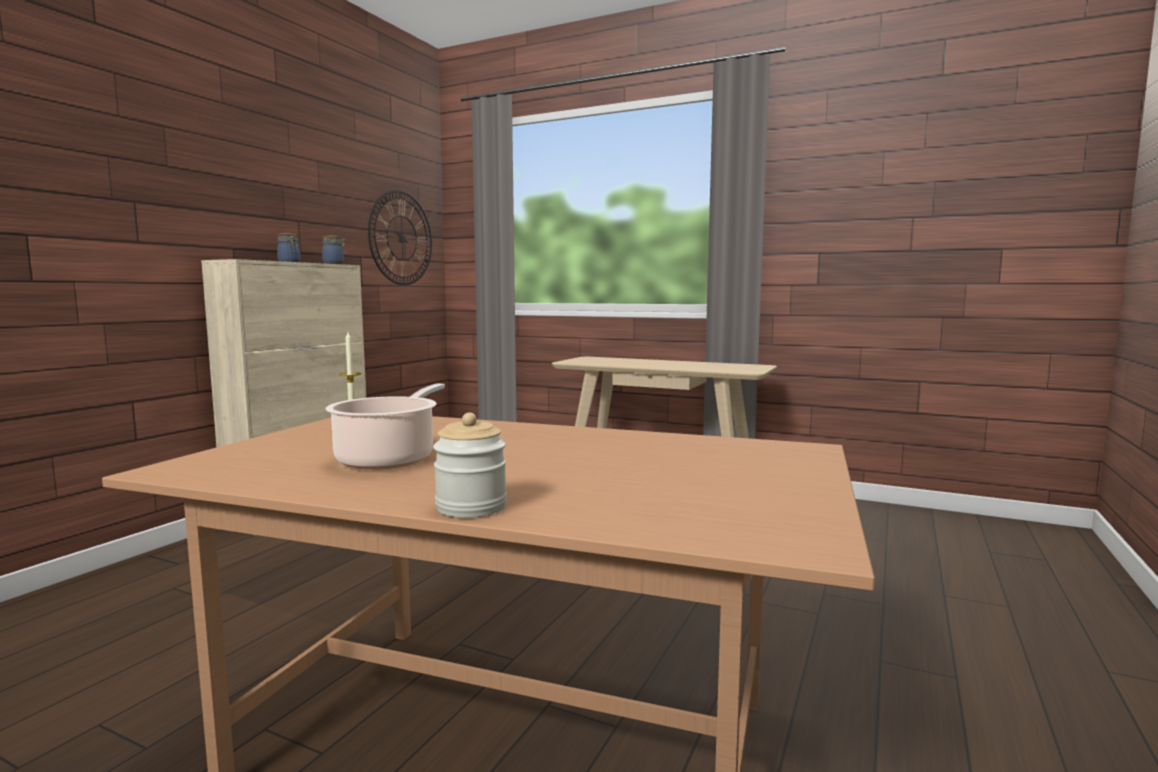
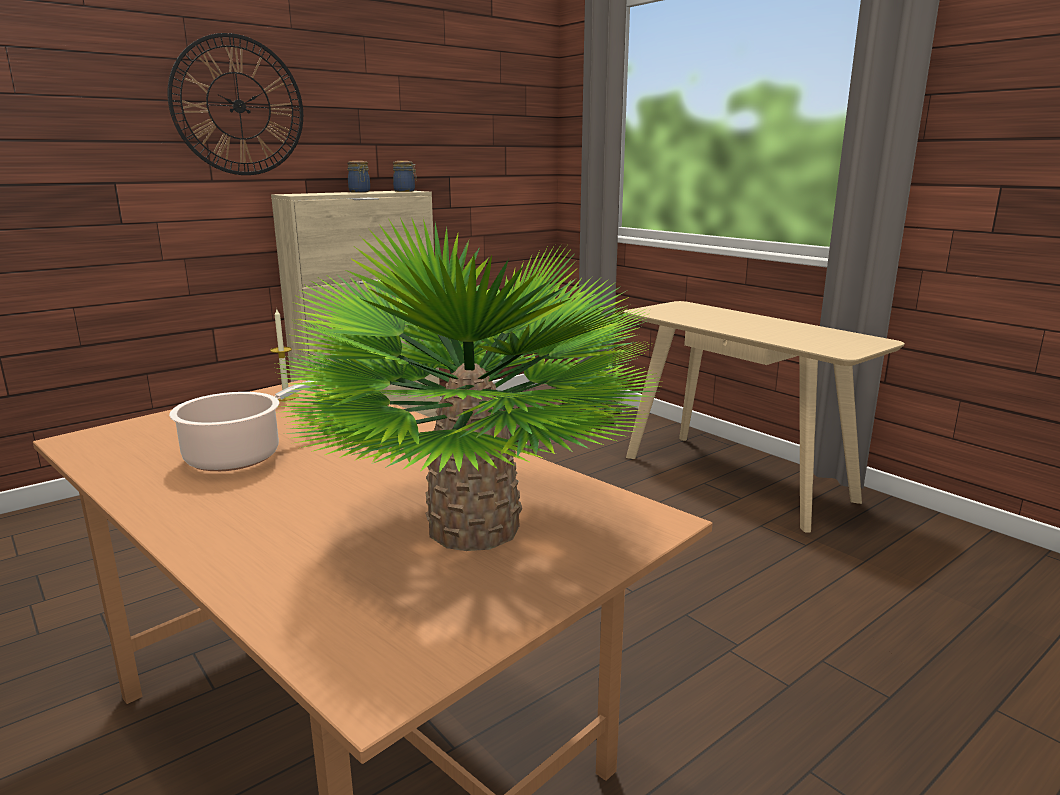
camera: 25 degrees right, 10 degrees up
(401, 238) = (500, 151): wall clock -> wall clock (239, 106)
(471, 507) = (197, 541): jar -> none
(693, 467) = (473, 528): none -> potted plant

